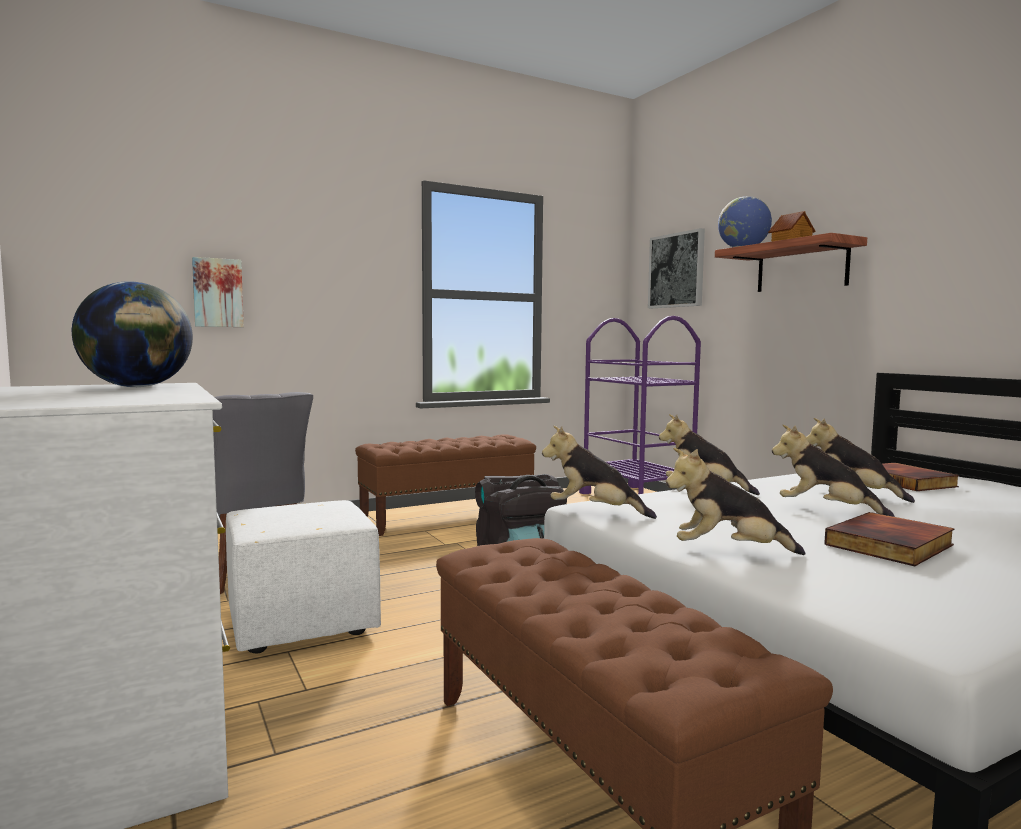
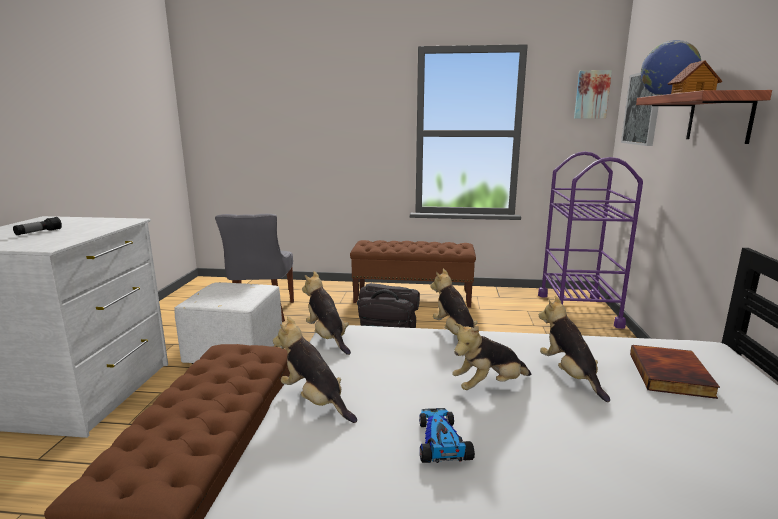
camera: 35 degrees right, 10 degrees up
(53, 395) = (38, 232): none -> flashlight
(138, 387) = (101, 224): globe -> none
(218, 293) = (281, 138): picture -> picture (591, 94)
(826, 510) = (489, 386): plush toy -> plush toy turned 90 degrees counterclockwise
(891, 545) = (440, 440): book -> toy car

